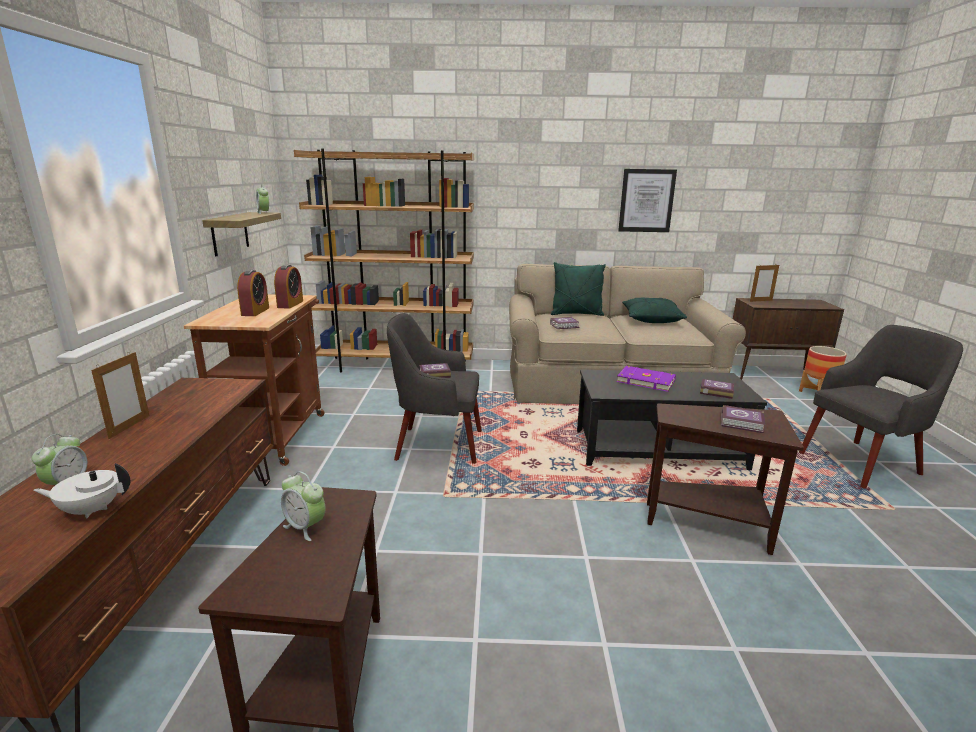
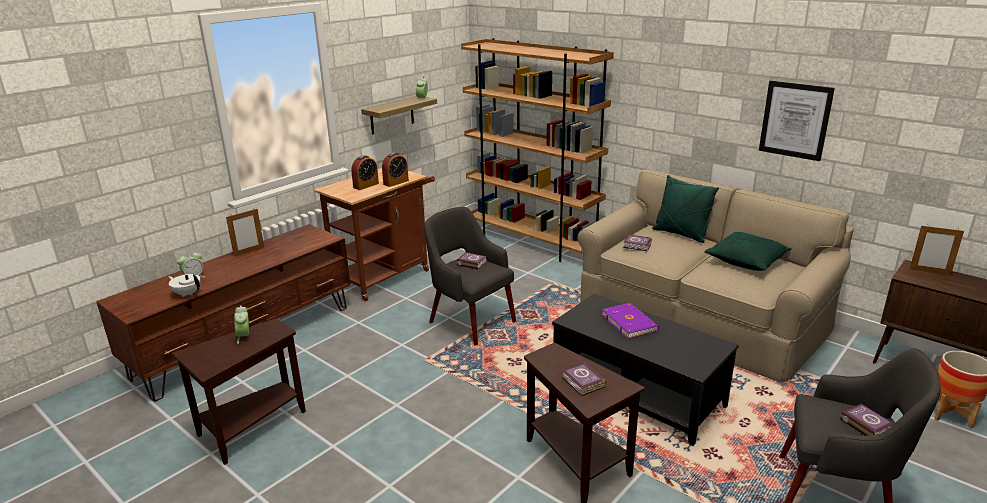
camera: 40 degrees right, 5 degrees up
(715, 391) = (673, 354): book -> book (865, 424)

